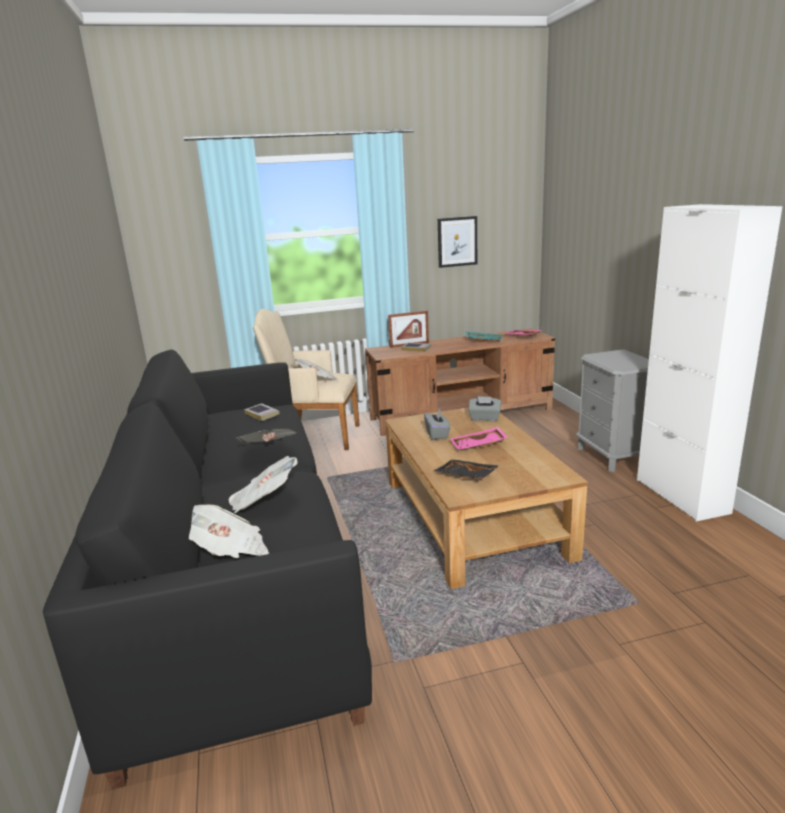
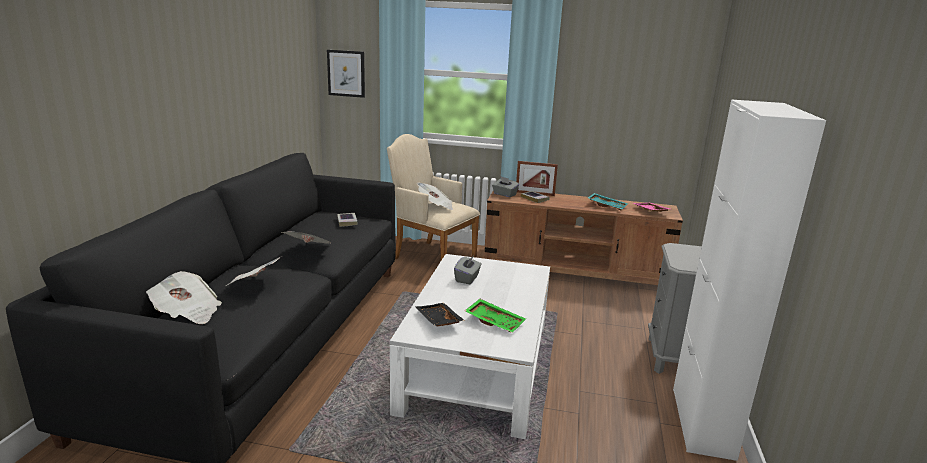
camera: 25 degrees right, 0 degrees up
(457, 241) = (610, 102): picture -> picture (346, 73)
(473, 517) = (477, 365): brown coffee table -> white coffee table
(478, 446) = (486, 299): pink tray -> none
(484, 418) = (526, 277): grey tissue box -> grey tissue box (504, 194)
(513, 461) = (495, 321): none -> green tray

